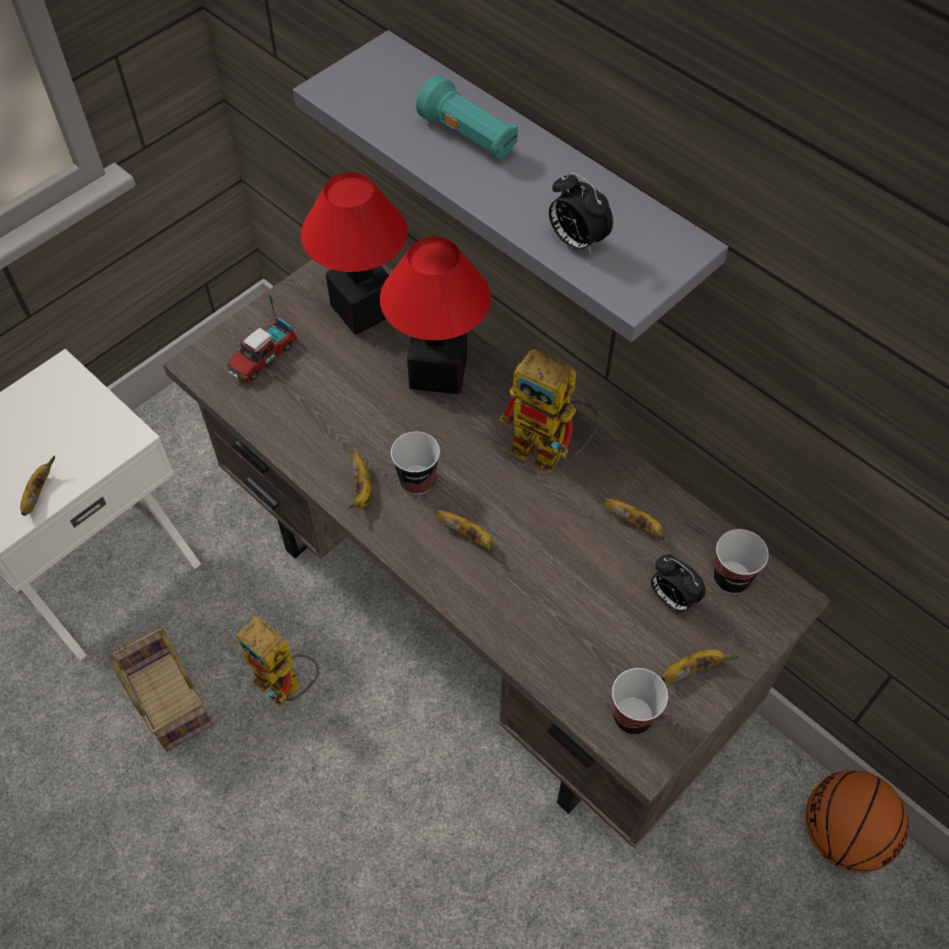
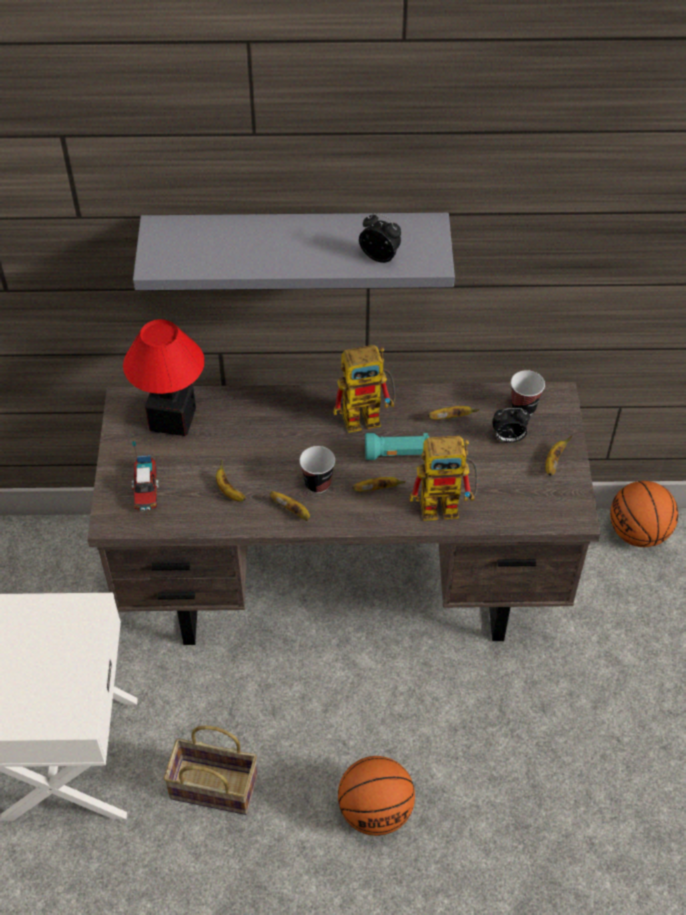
camera: 45 degrees left, 5 degrees down
(38, 494) = (78, 683): banana -> banana (229, 491)
(269, 860) = (375, 811): none -> basketball
(287, 687) = (277, 716): toy robot -> toy robot (448, 505)
(437, 373) = (259, 421): table lamp -> none
(468, 137) = (262, 242): turquoise flashlight -> turquoise flashlight (397, 454)
(576, 241) = (380, 256): alarm clock -> alarm clock turned 150 degrees counterclockwise
(632, 716) = (552, 505): cup -> none

